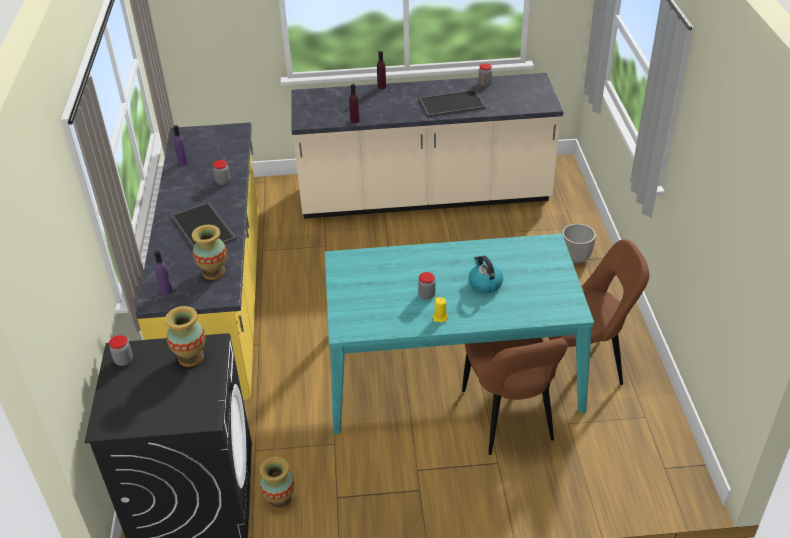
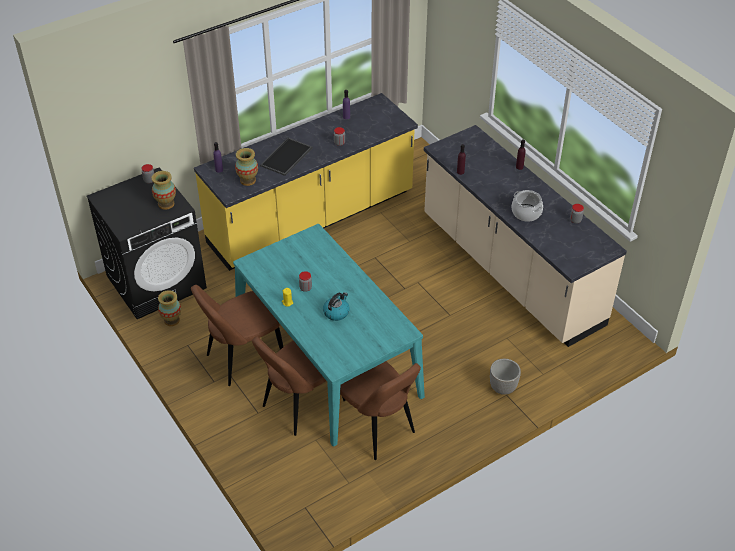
camera: 60 degrees right, 5 degrees up
(400, 449) = (242, 359): none -> brown chair
(451, 104) = (526, 213): tray -> cooking pot

